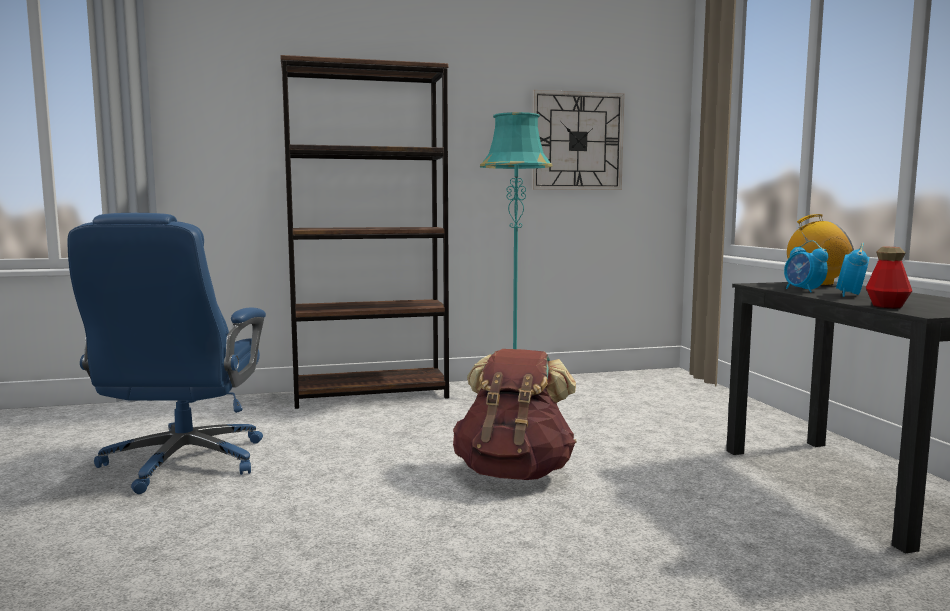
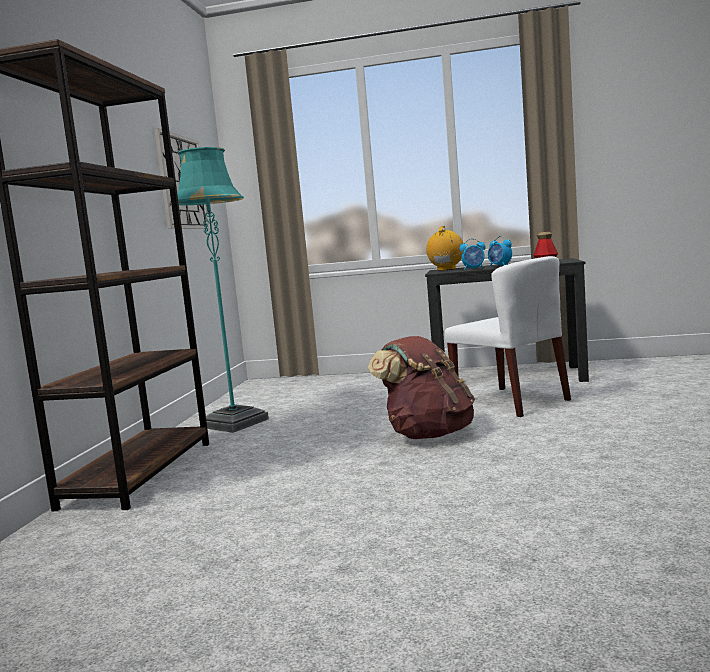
camera: 65 degrees left, 0 degrees up
(183, 463) = (259, 566): blue office chair -> none
(701, 502) = (511, 401): none -> white chair

